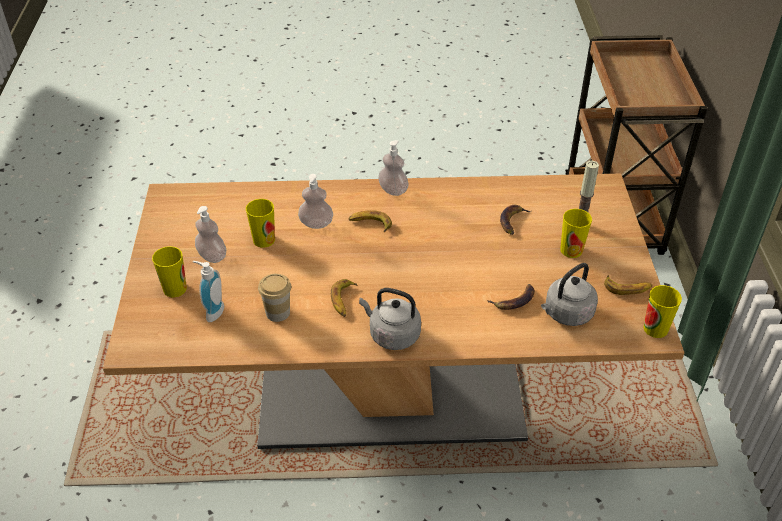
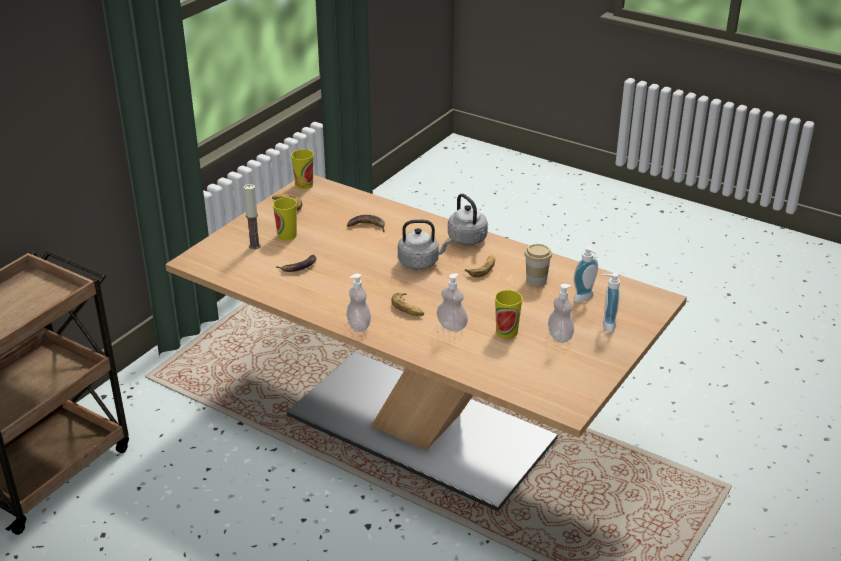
camera: 145 degrees left, 10 degrees down
(175, 289) = (606, 325): cup -> soap dispenser
(566, 314) = (344, 209): grey kettle -> grey kettle (421, 262)

